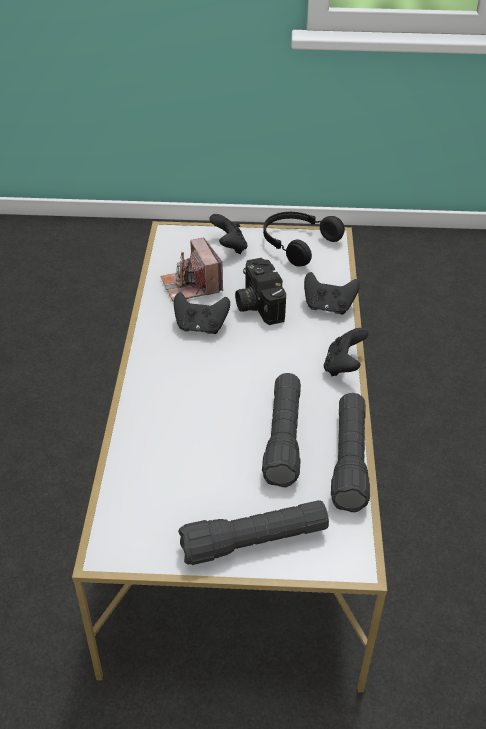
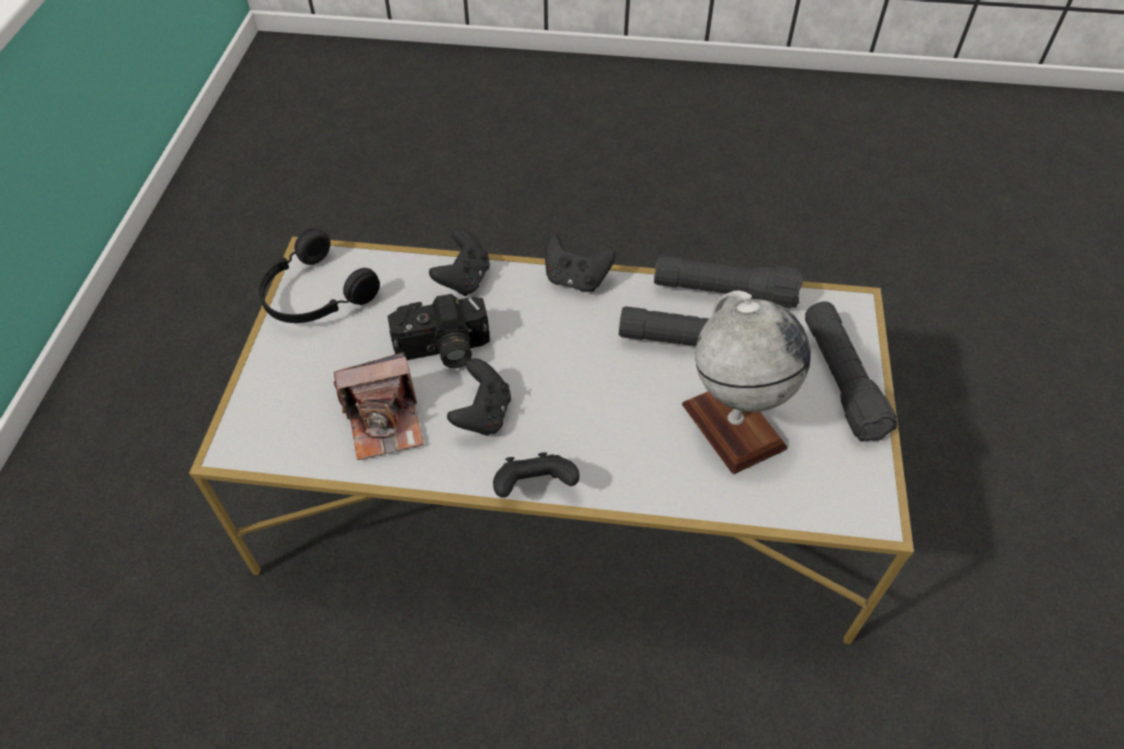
camera: 85 degrees left, 10 degrees up
(198, 462) = (733, 425): none -> globe
(229, 247) = (299, 372): black game controller -> black game controller (535, 487)

